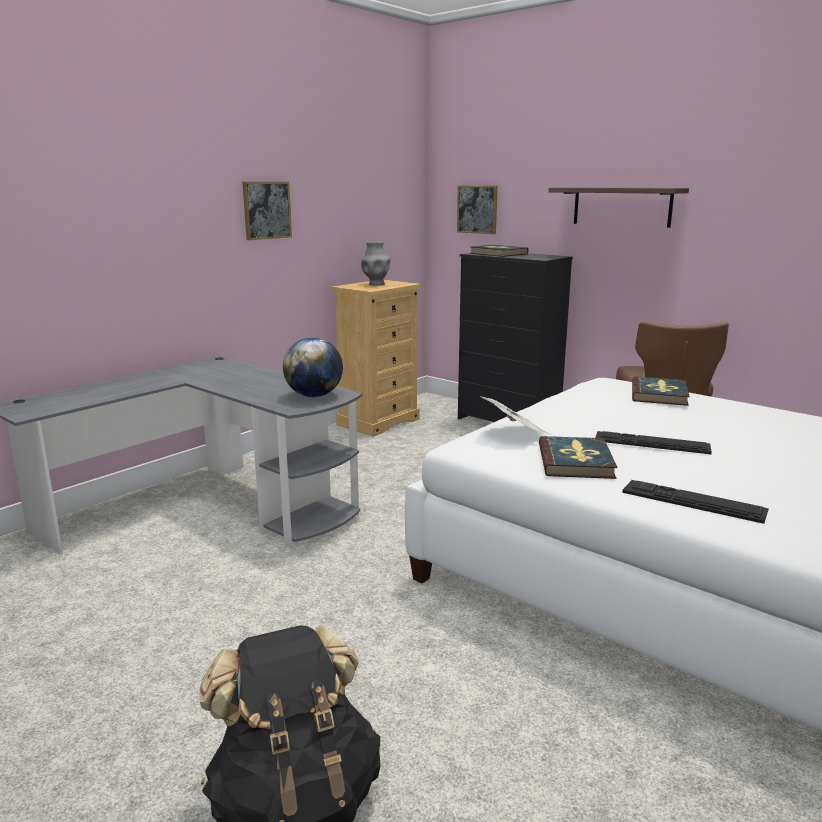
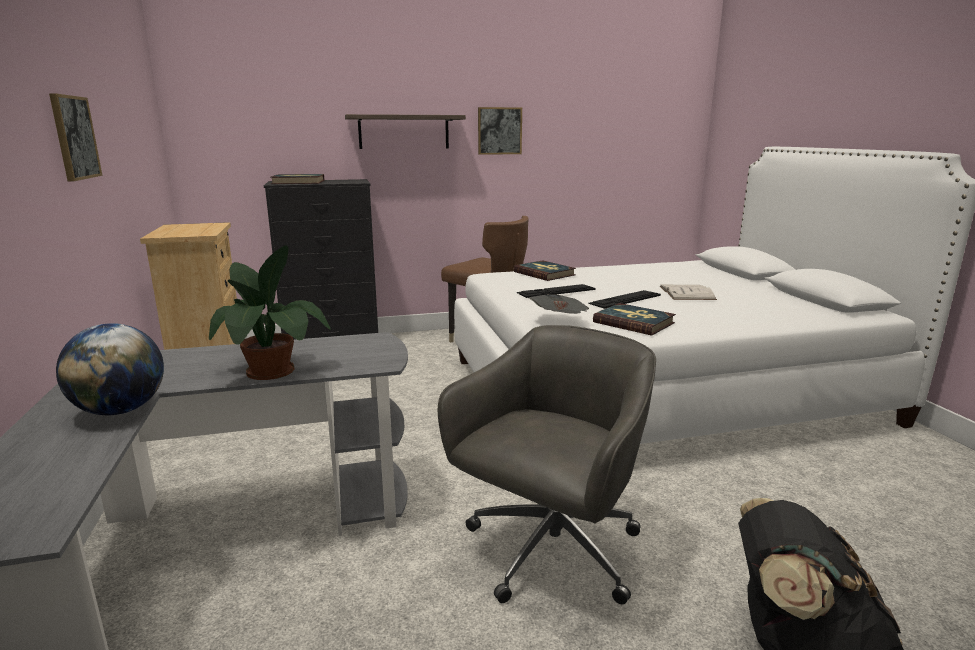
camera: 55 degrees left, 0 degrees up
(243, 391) = (272, 372): none -> potted plant
(314, 396) = (359, 348): globe -> globe (120, 410)
(323, 621) = (550, 552): none -> grey office chair
(376, 284) = (185, 229): grey vase -> none
(477, 209) = (241, 138): picture -> picture (499, 131)
(693, 500) = (725, 319): keyboard -> keyboard (556, 291)
(760, 464) = (687, 293): none -> white book

